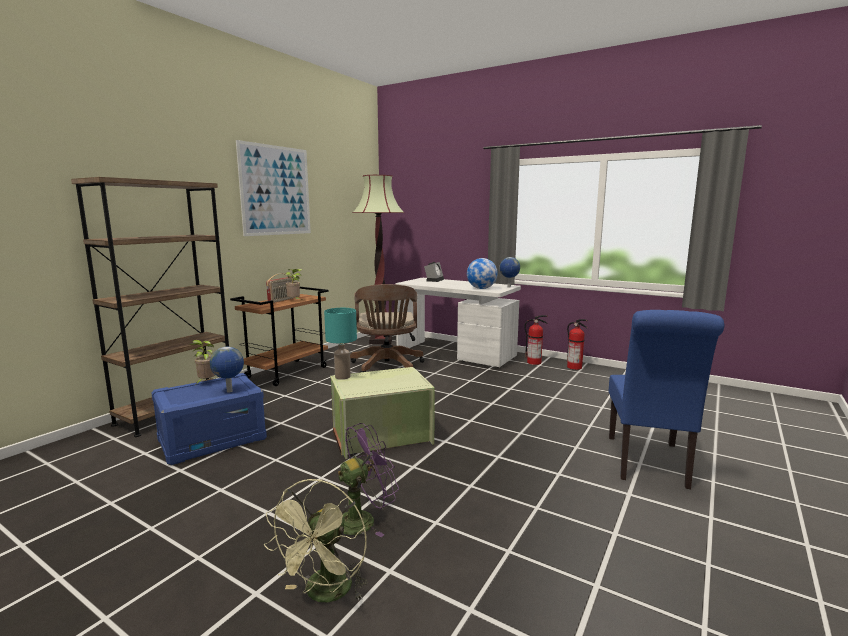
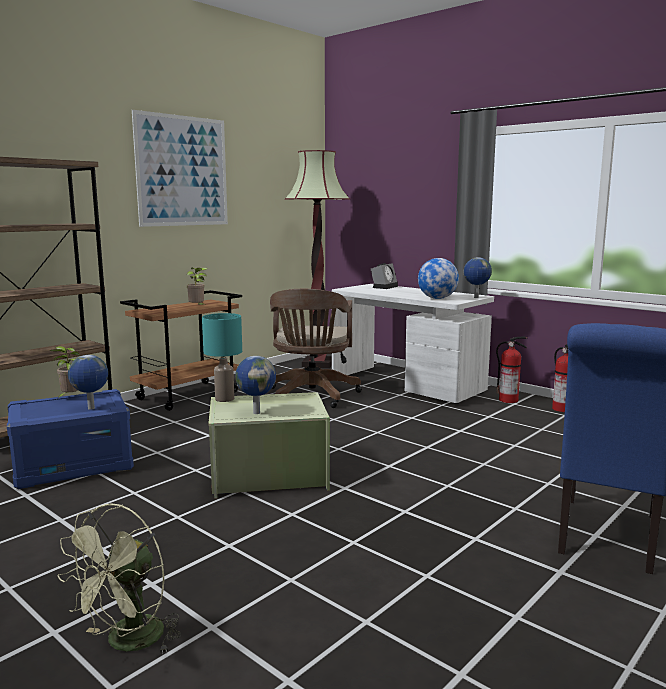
camera: 10 degrees right, 0 degrees up
(281, 300) = (183, 306): radio -> none
(363, 519) = (206, 567): purple fan -> none
(375, 387) = (256, 412): none -> globe

